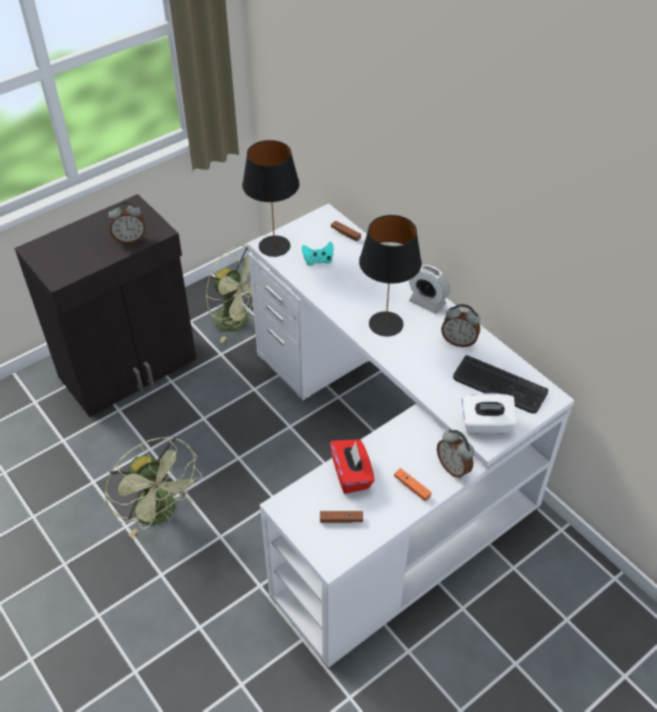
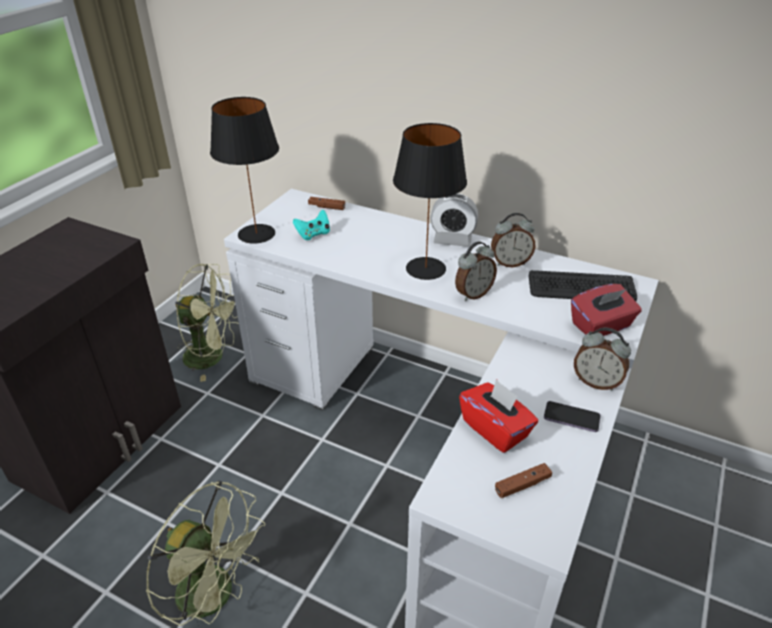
camera: 25 degrees left, 10 degrees down
(130, 239) = (79, 259): alarm clock -> alarm clock (473, 294)
(412, 487) = (571, 418): orange game controller -> phone
(486, 425) = (601, 326): white tissue box -> red tissue box

